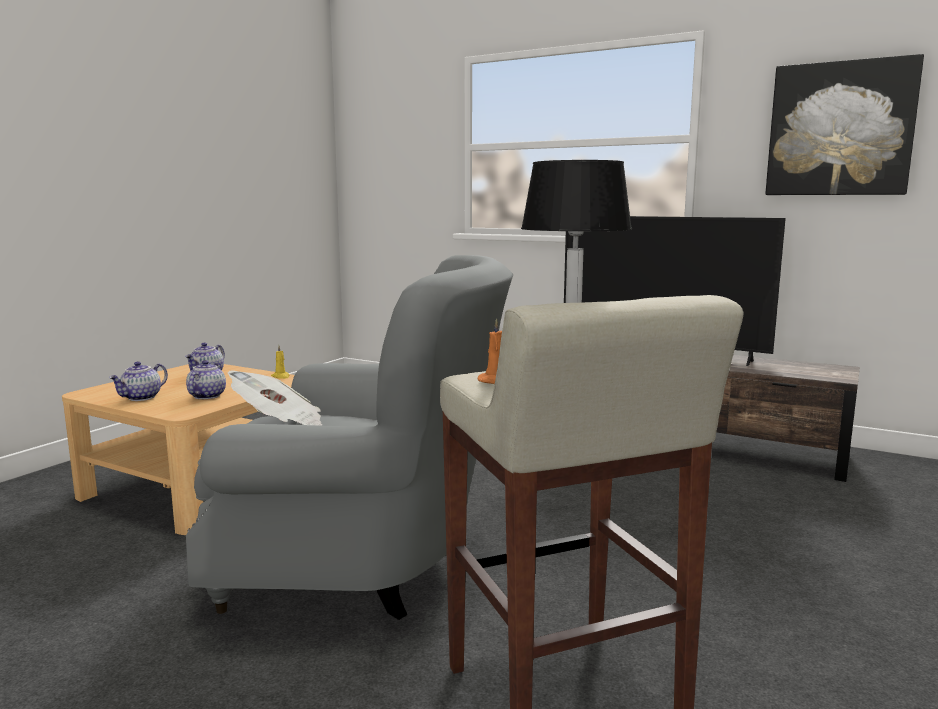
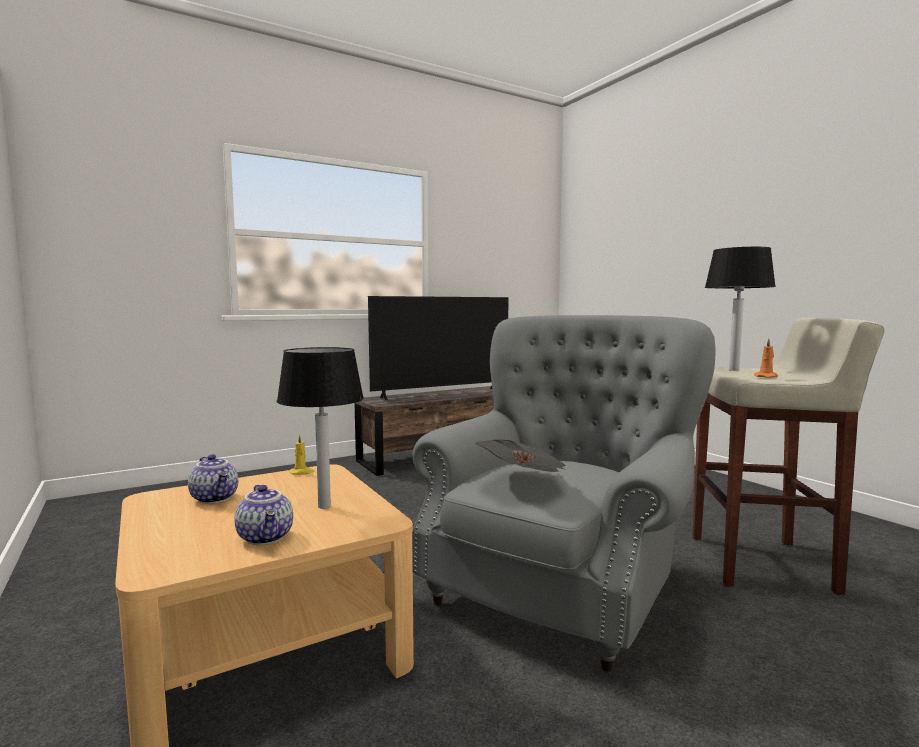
camera: 60 degrees left, 5 degrees down
(206, 396) = (324, 506): teapot -> table lamp
(840, 129) = (500, 247): picture -> none

